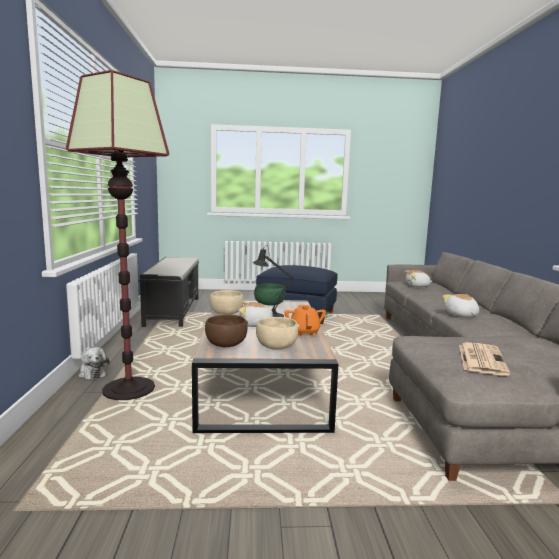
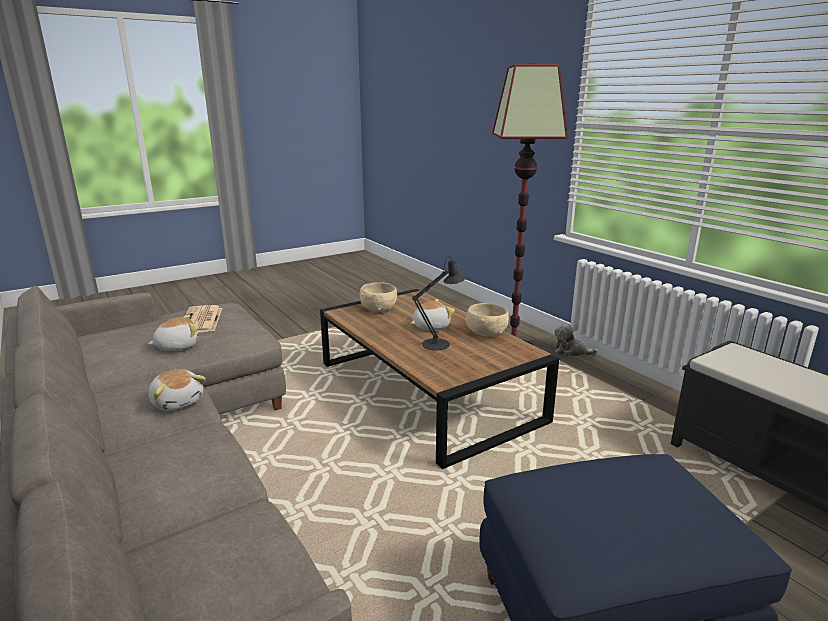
camera: 150 degrees right, 10 degrees up
(226, 345) = (417, 302): brown bowl -> none
(269, 304) = (474, 365): green bowl -> none
(304, 332) = (374, 329): orange teapot -> none
(417, 286) = (232, 544): plush toy -> plush toy (177, 346)

